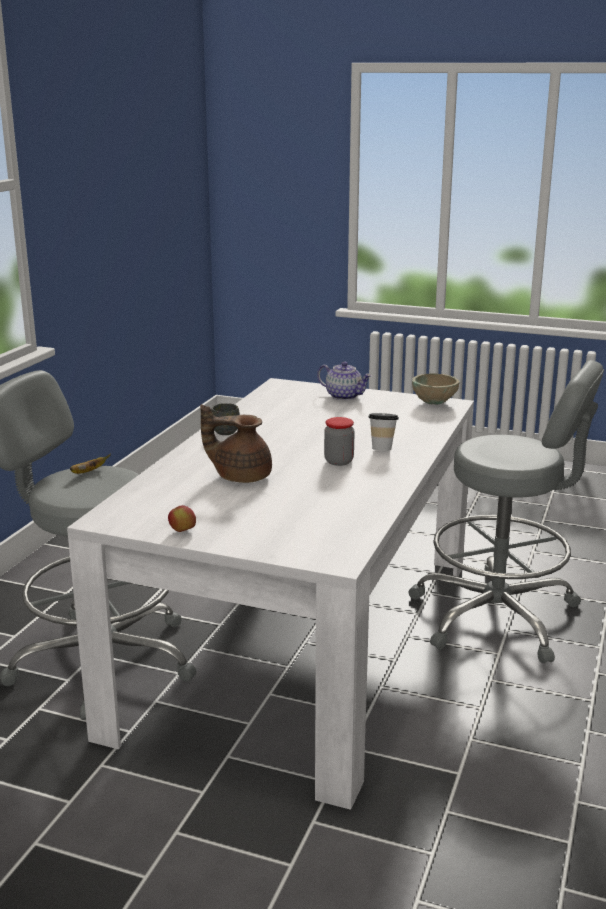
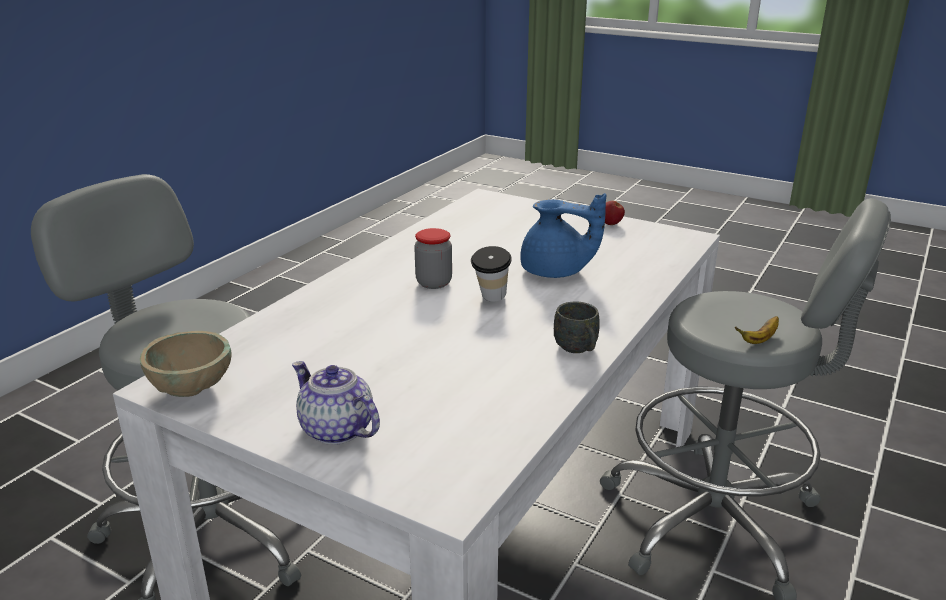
camera: 170 degrees left, 5 degrees up
(240, 476) = (556, 272): brown teapot -> blue teapot
(382, 449) = (367, 297): cup -> cup (491, 300)

